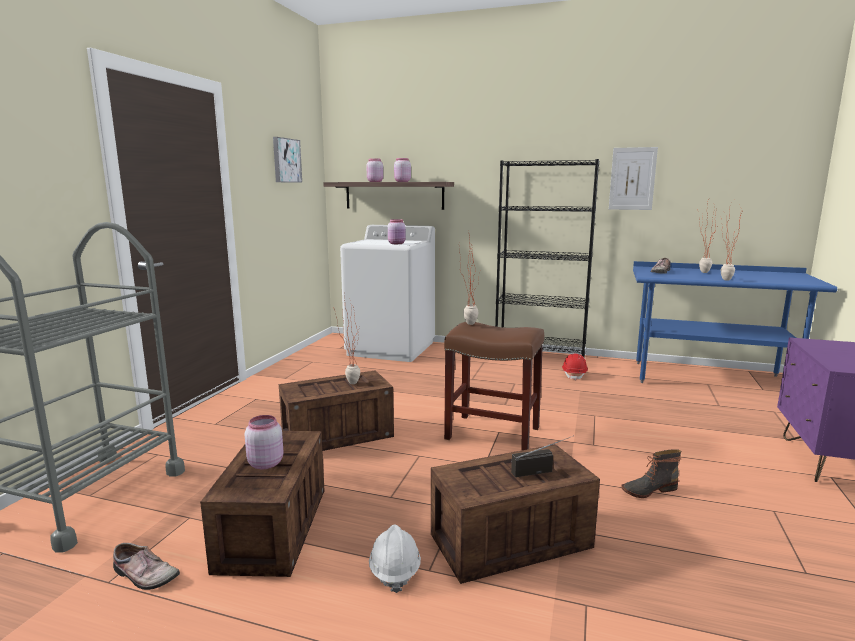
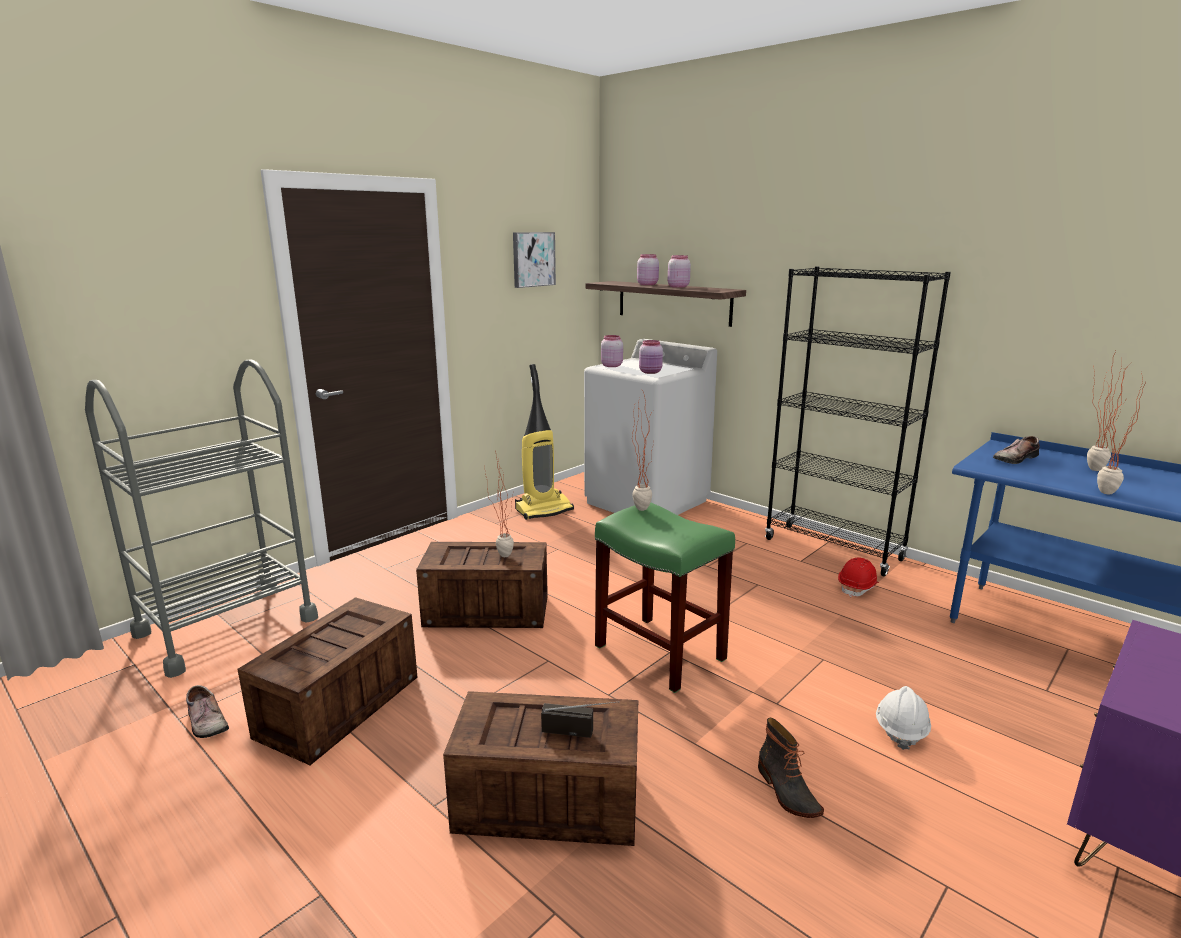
camera: 25 degrees right, 5 degrees up
(265, 463) = (326, 640): pink jar -> pink jar (611, 365)
(317, 364) = (544, 510): none -> vacuum cleaner
(394, 571) = (402, 794): white hard hat -> white hard hat (900, 730)
(493, 433) = (661, 652): brown stool -> green stool
(632, 179) = (1004, 302): picture -> none
(648, 489) = (786, 792): boot -> boot turned 120 degrees counterclockwise

